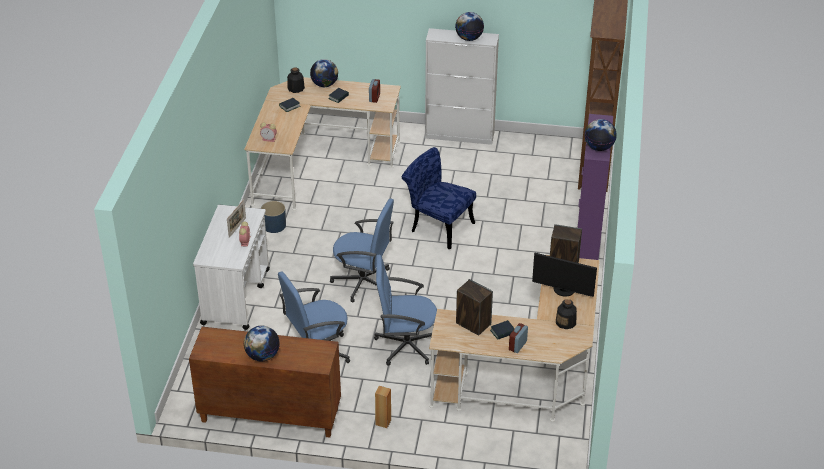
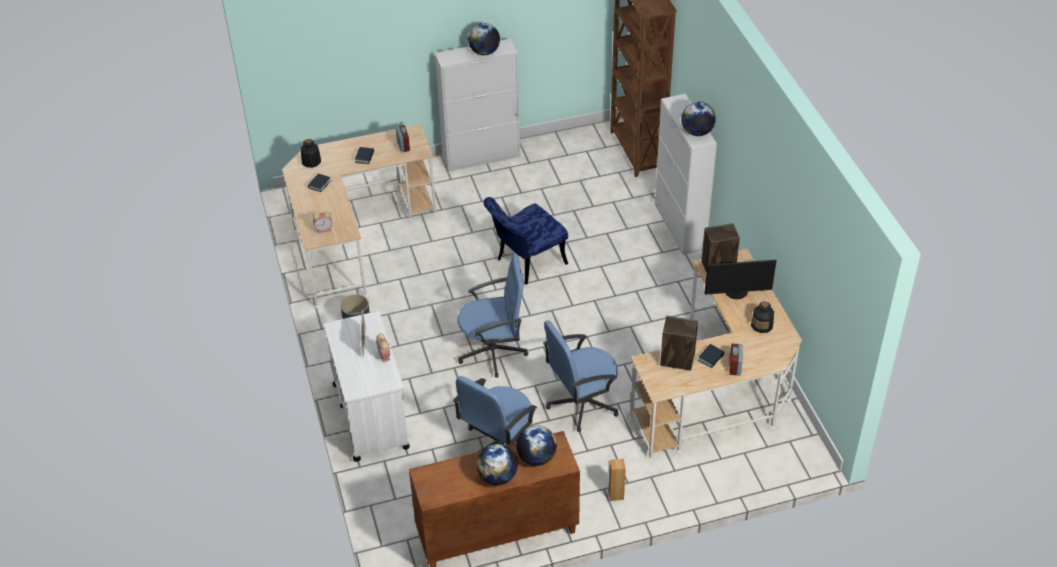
camera: 25 degrees left, 5 degrees up
(324, 85) = (339, 148): globe -> globe (536, 458)
(437, 226) = (526, 263): blue chair -> blue chair turned 45 degrees counterclockwise
(588, 239) = (680, 227): purple cabinet -> white cabinet

